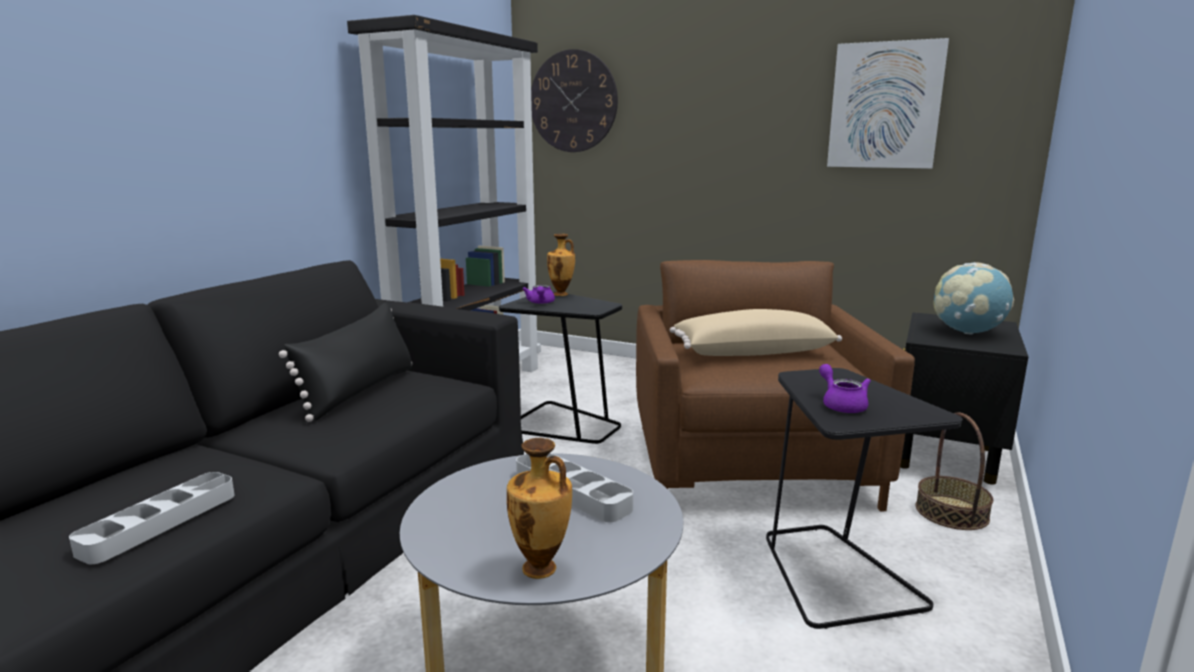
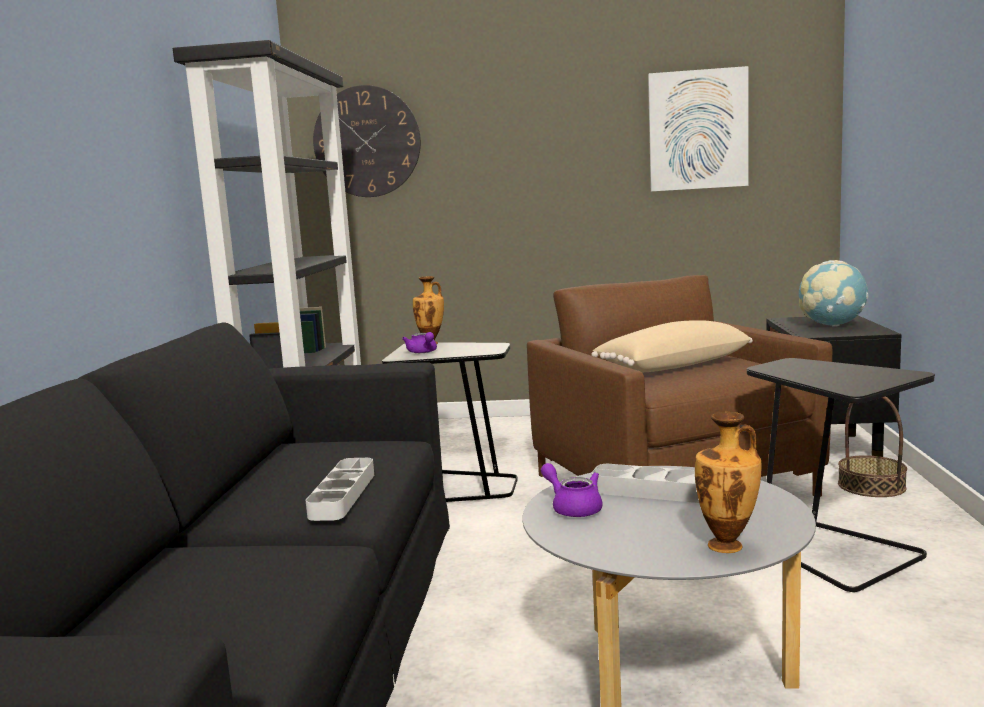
camera: 20 degrees left, 5 degrees down
(160, 522) = (263, 609): grey tray -> grey tray (343, 495)
(360, 391) = (298, 465): black pillow -> none
(841, 405) = (835, 379): purple teapot -> purple teapot (573, 508)

